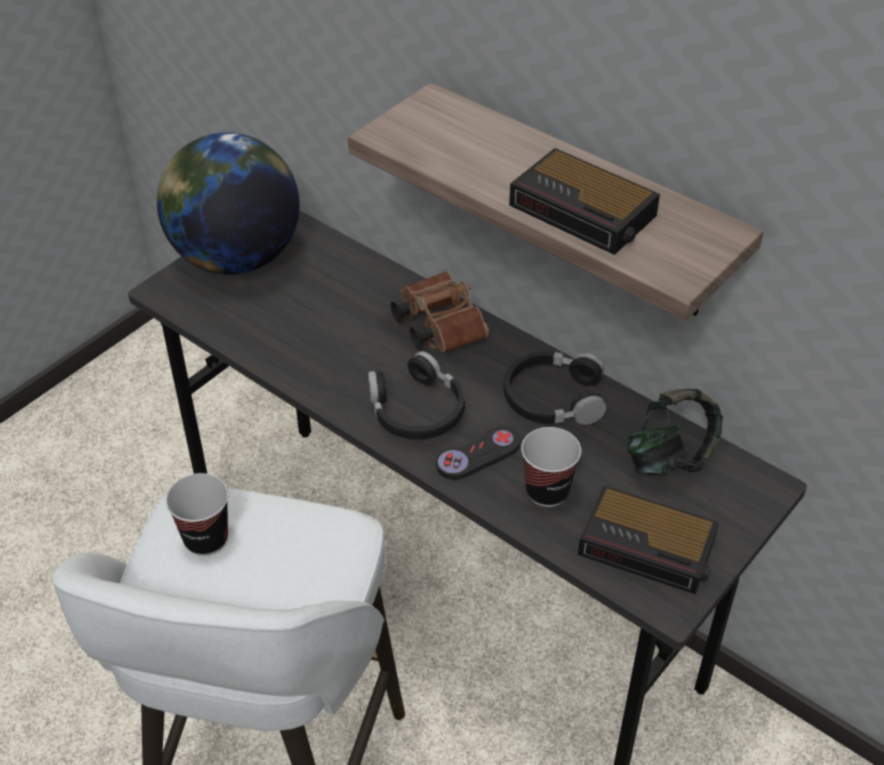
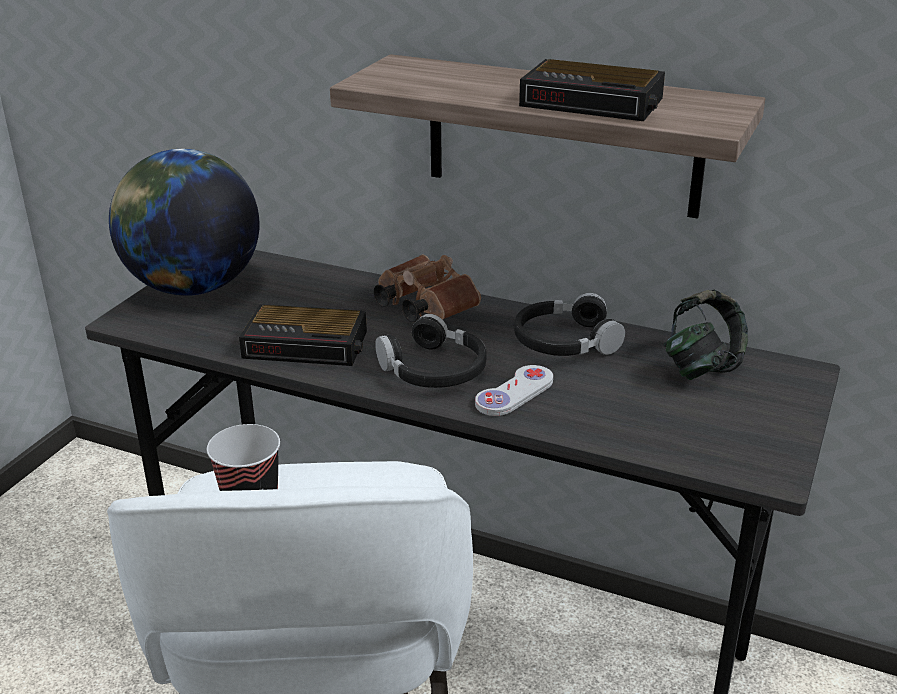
camera: 15 degrees left, 15 degrees down
(478, 454) = (514, 393): black game controller -> white game controller
(547, 491) = (599, 409): cup -> none
(650, 547) = (726, 434): alarm clock -> alarm clock (308, 344)

